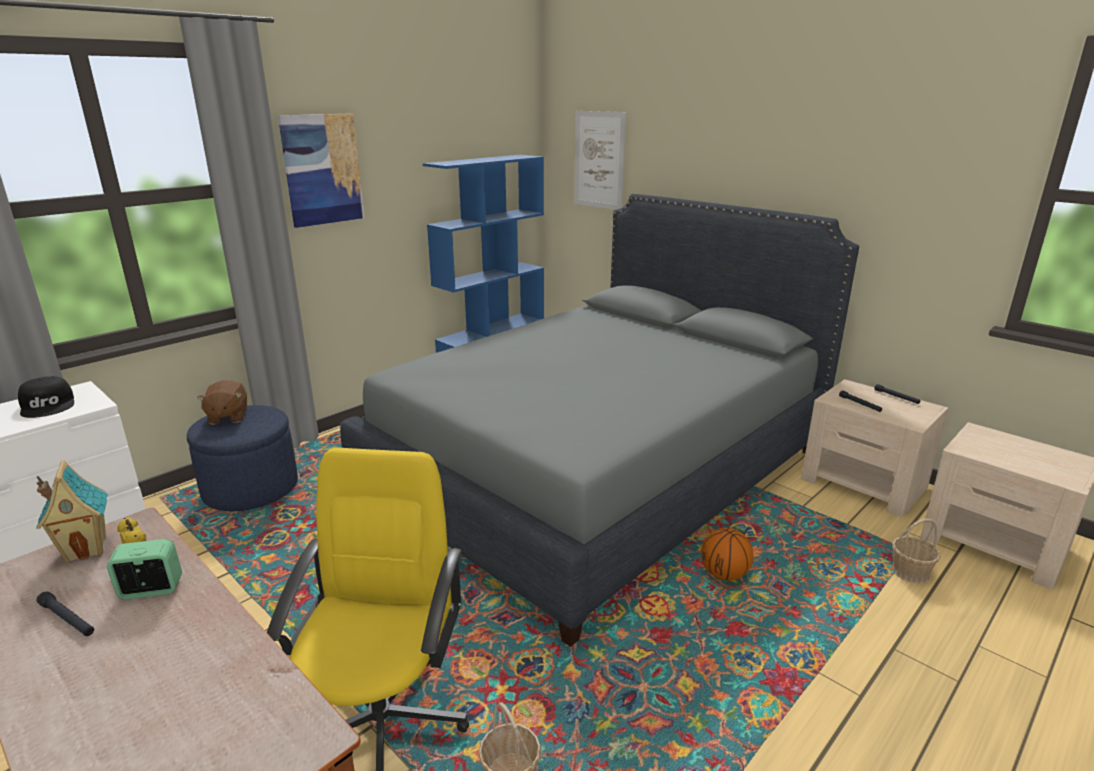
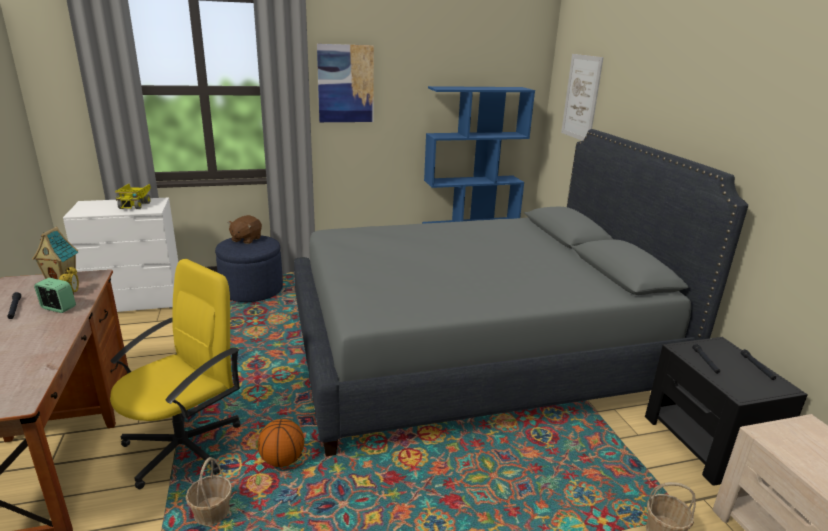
camera: 30 degrees right, 0 degrees up
(49, 405) = (135, 205): black cap -> toy truck
(724, 574) = (488, 459): basketball -> basketball (282, 460)
(864, 483) = (707, 443): beige nightstand -> black nightstand

